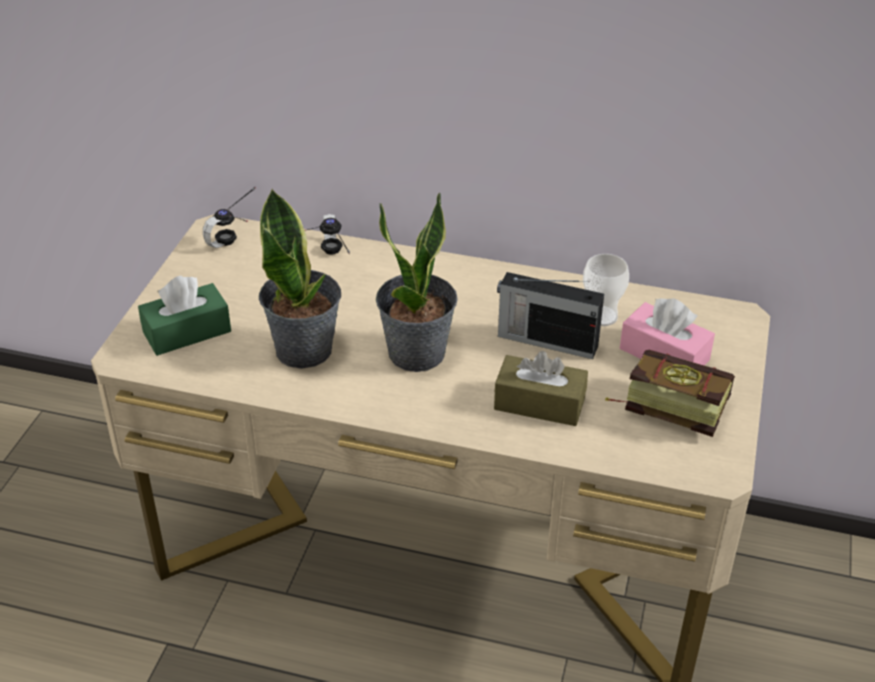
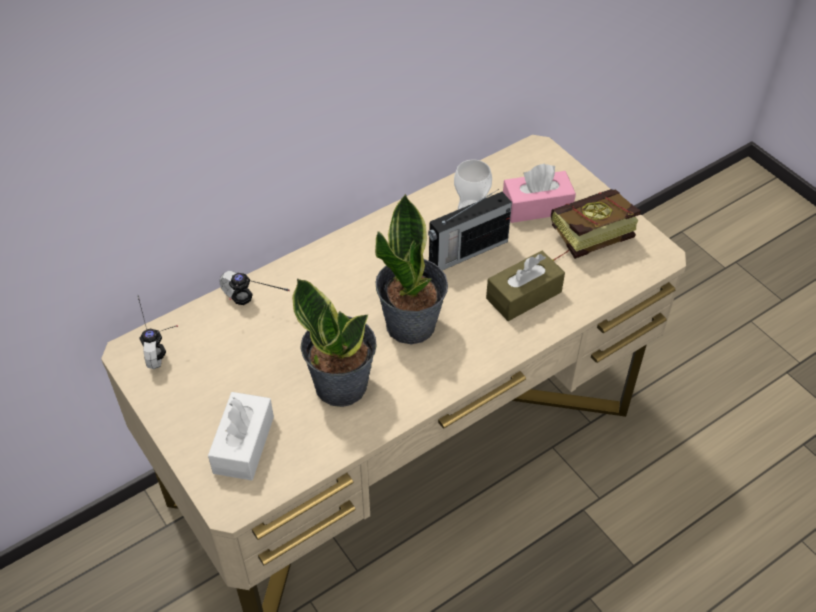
camera: 50 degrees left, 10 degrees up
(187, 332) = (243, 444): green tissue box -> white tissue box

